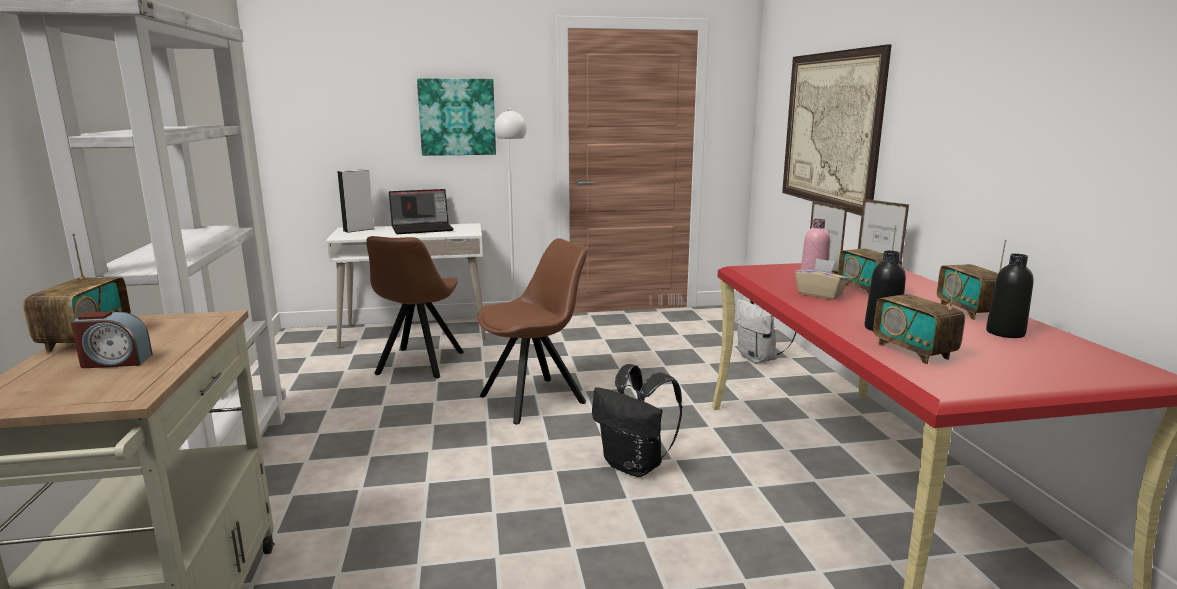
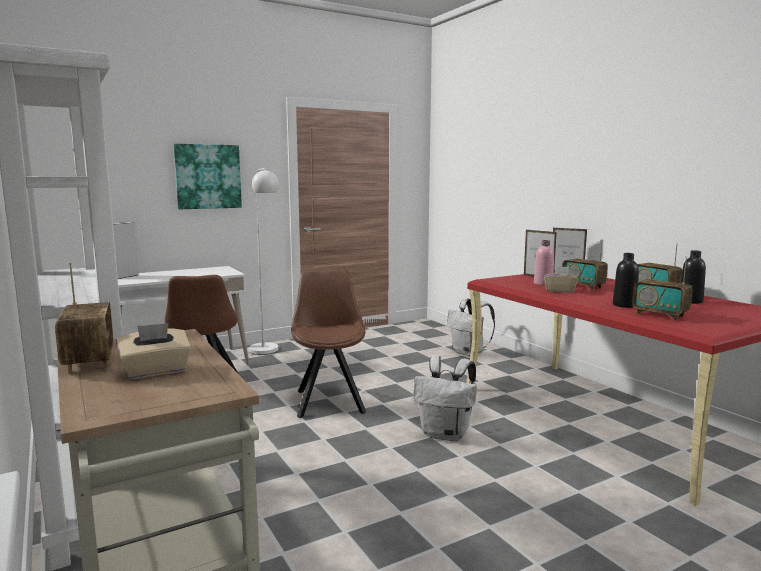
camera: 20 degrees left, 5 degrees down
(115, 361) = (156, 371): alarm clock -> beige tissue box
(423, 229) = (185, 272): laptop -> none
(533, 399) = (329, 401): brown chair -> brown chair turned 45 degrees counterclockwise
(635, 466) = (446, 434): black backpack -> white backpack
(830, 129) = (505, 183): picture -> none

